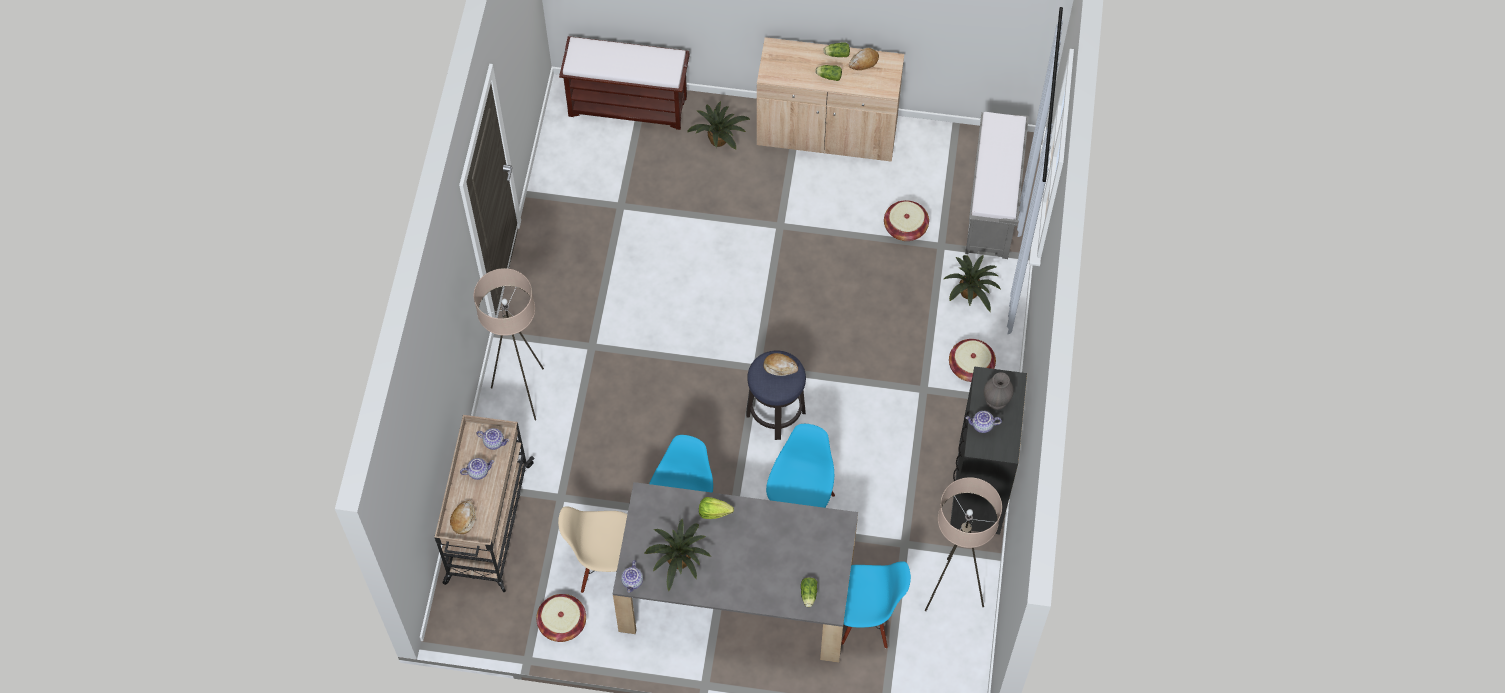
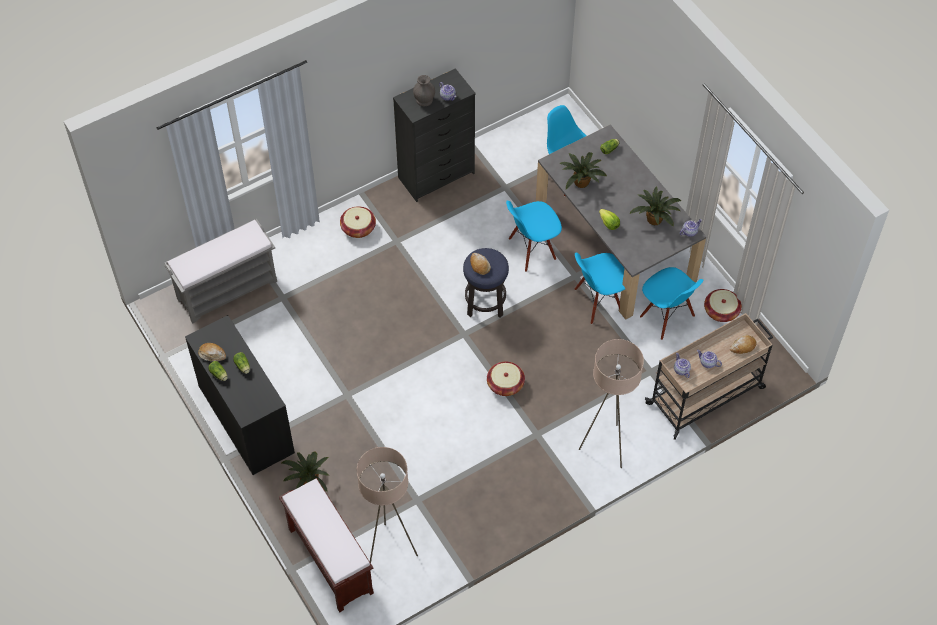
camera: 130 degrees left, 5 degrees down
(605, 565) = (666, 317): beige chair -> blue chair
(827, 133) = (246, 420): beige cabinet -> black cabinet
(905, 227) = (285, 325): basket -> basket (505, 384)
(952, 591) = (511, 149): beige floor lamp -> beige floor lamp (390, 549)
(970, 293) = (304, 260): potted plant -> potted plant (581, 181)

